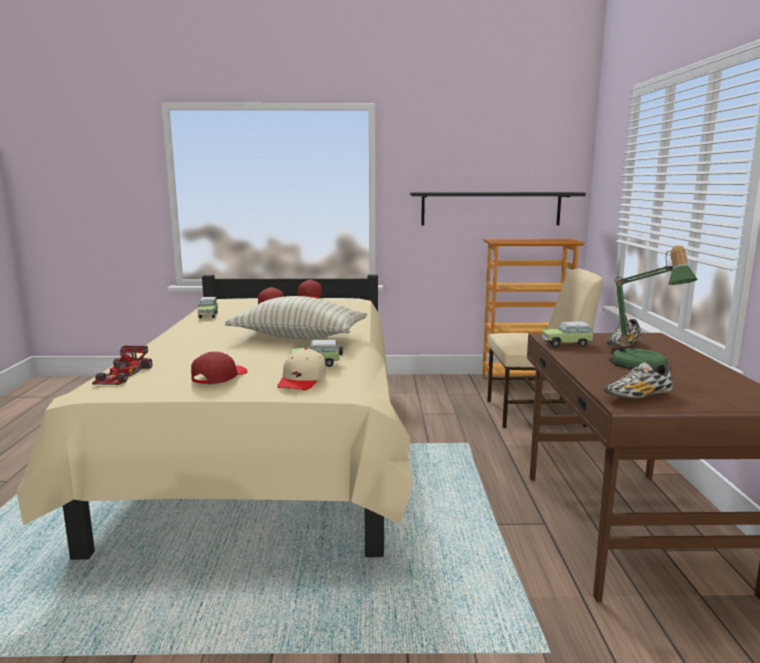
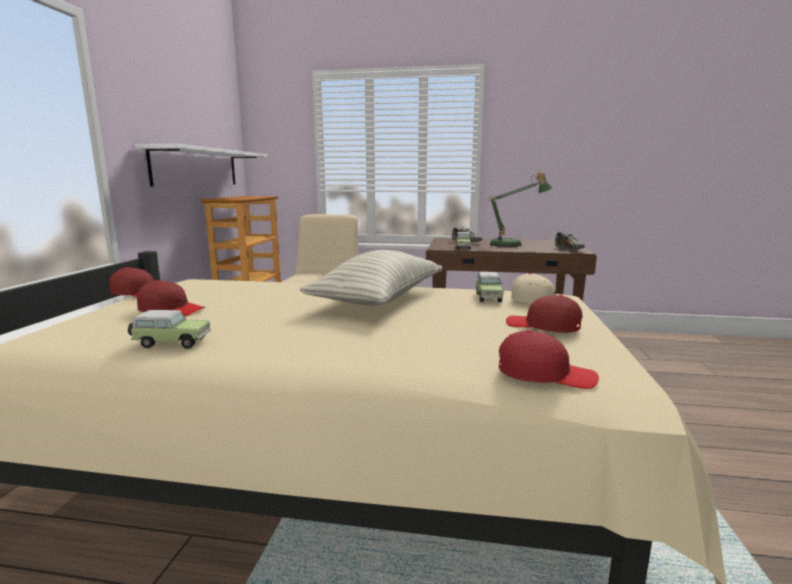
camera: 80 degrees left, 0 degrees up
(123, 374) = (545, 374): toy car -> red cap
(491, 208) = (196, 167): black shelf -> white shelf

